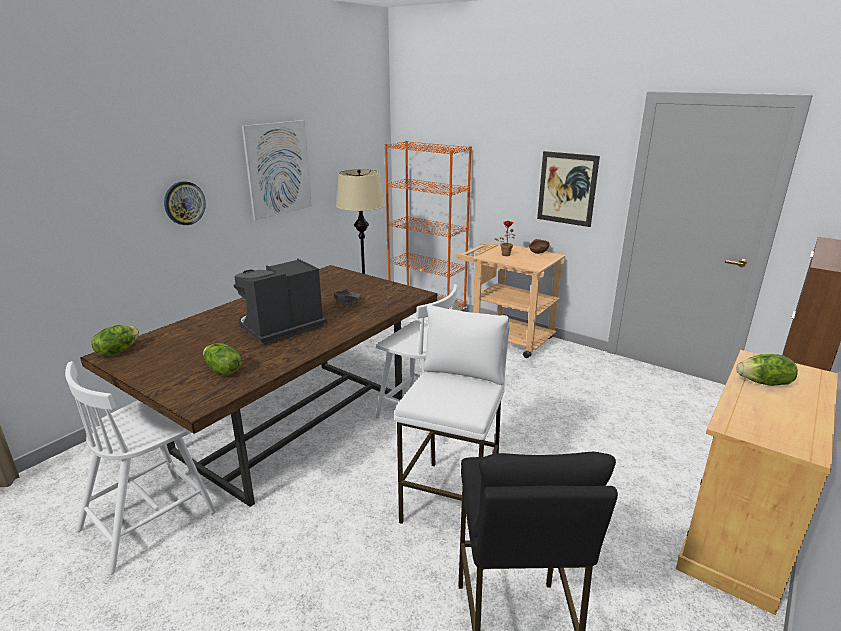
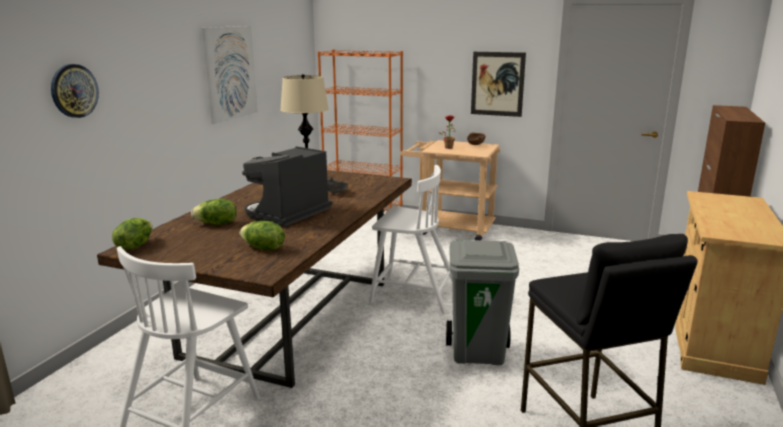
camera: 15 degrees left, 5 degrees down
(184, 203) = (156, 103): wall clock -> wall clock (74, 91)
(452, 500) = (478, 352): white stool -> grey trash can
(764, 383) = (719, 208): lettuce -> lettuce (217, 224)

